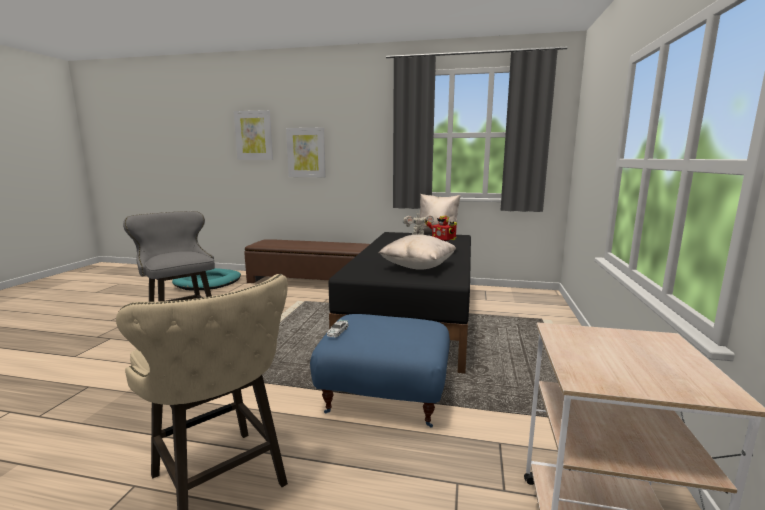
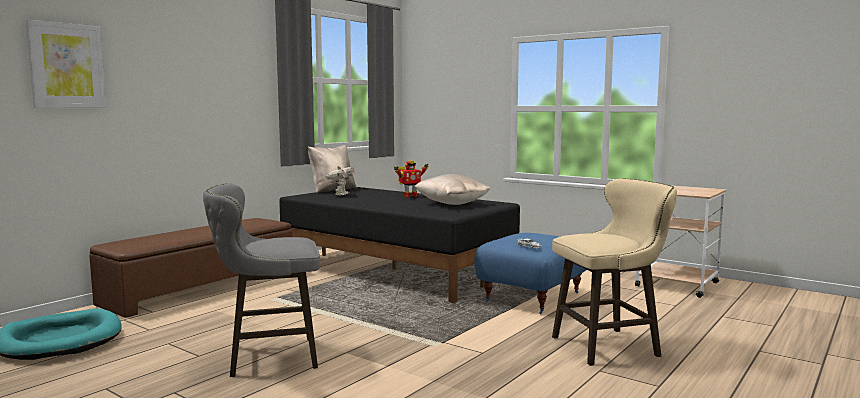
camera: 65 degrees left, 5 degrees down
(306, 152) = (159, 97): picture -> none

